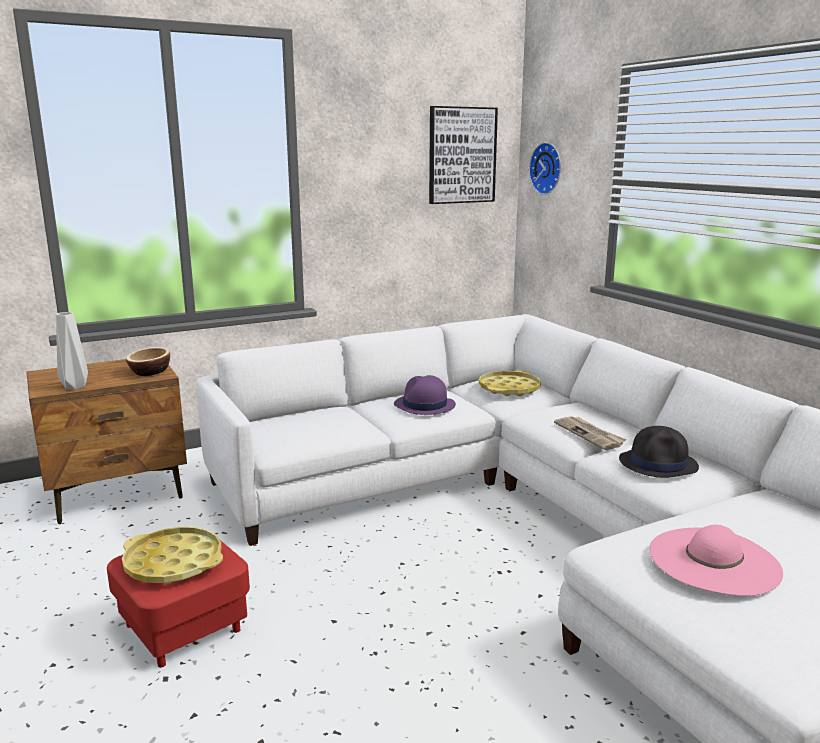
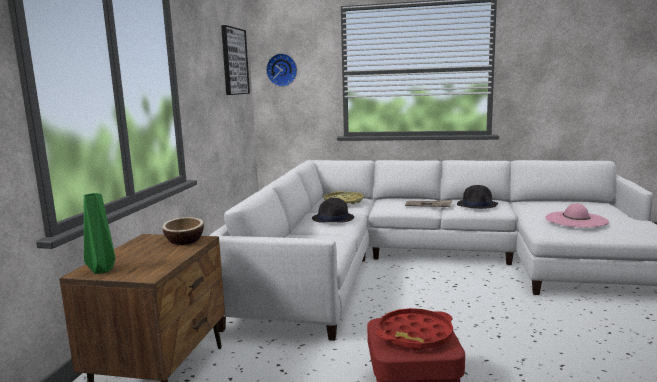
camera: 50 degrees left, 5 degrees down
(49, 375) = (101, 270): none -> green vase
(73, 387) = (162, 265): grey vase -> none
(173, 563) = (415, 335): yellow tray -> red tray
(424, 405) = (333, 218): purple hat -> black hat

